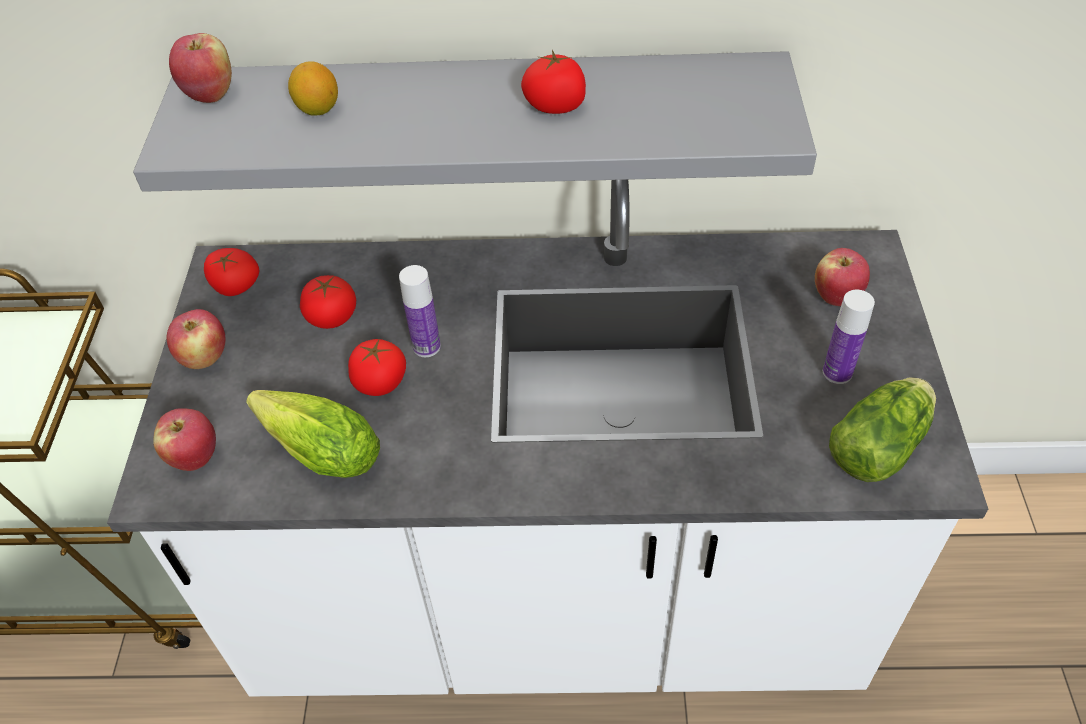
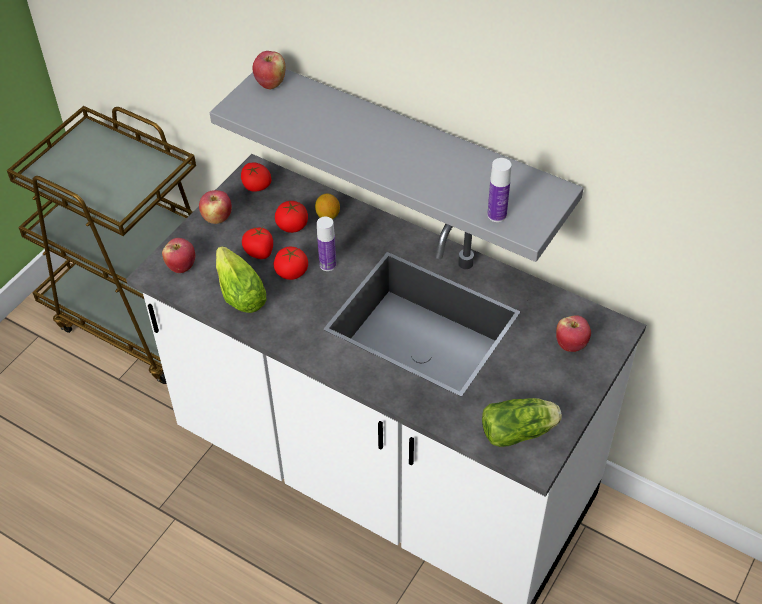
camera: 30 degrees right, 0 degrees up
(317, 109) = (314, 115): lemon -> lemon (327, 216)
(555, 105) = (430, 164): tomato -> tomato (259, 252)
(837, 372) = (531, 385): bottle -> bottle (496, 215)

